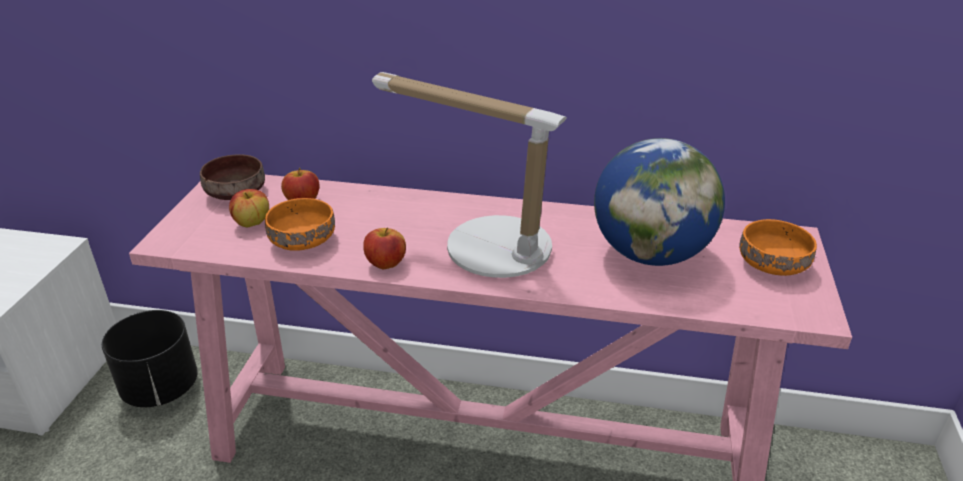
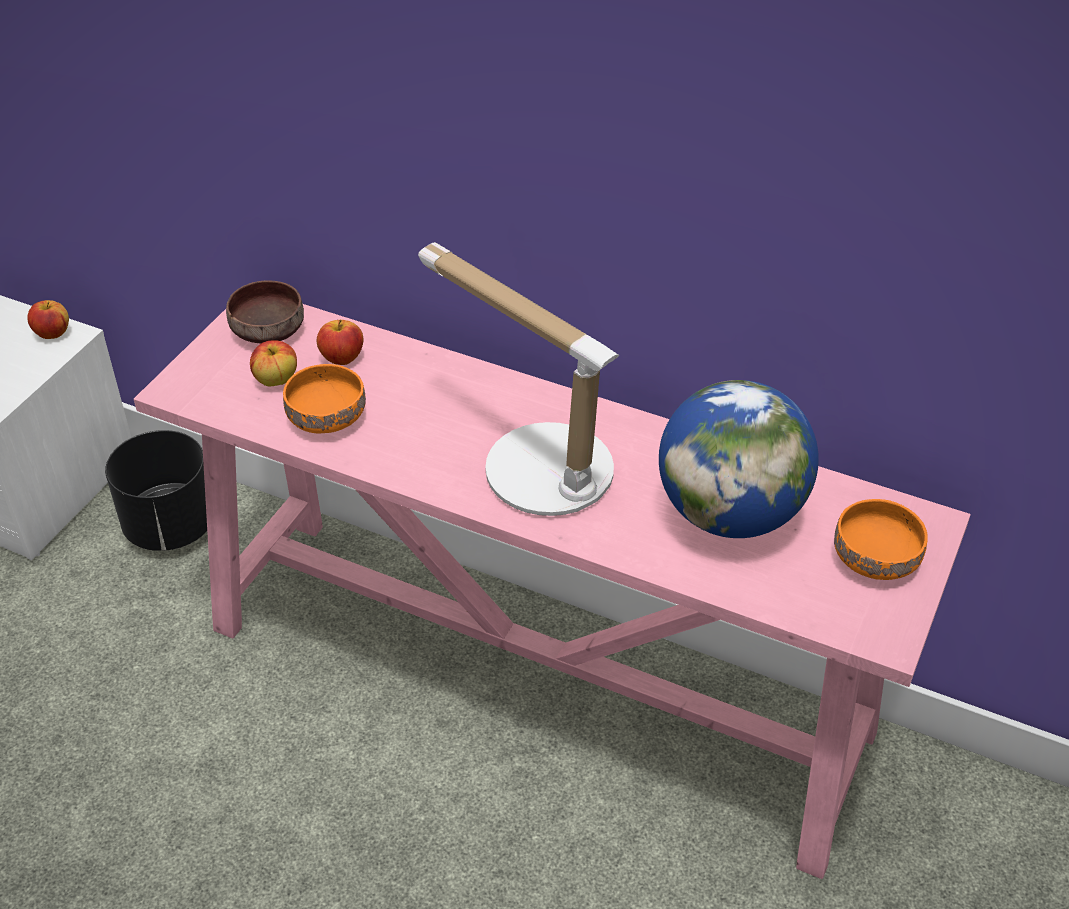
camera: 15 degrees right, 10 degrees up
(385, 263) = (410, 467): apple -> apple (52, 333)

